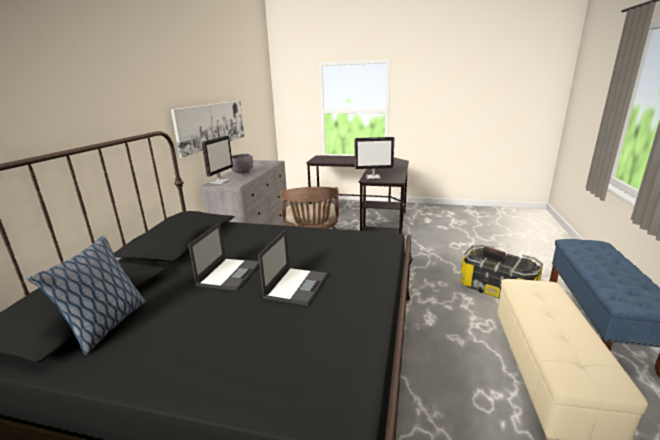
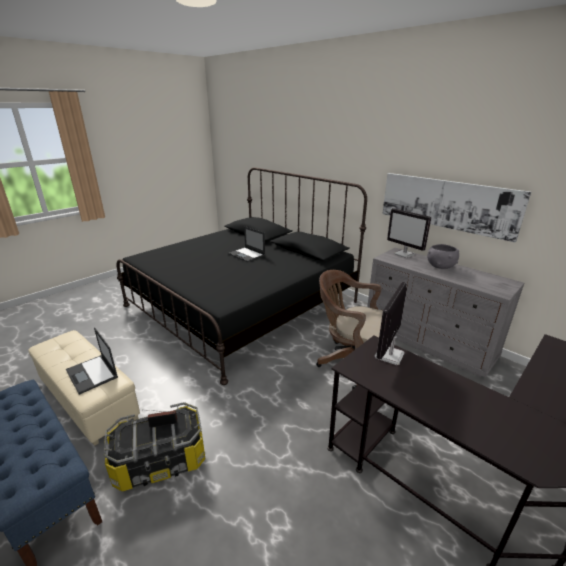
camera: 120 degrees right, 5 degrees up
(107, 326) = (238, 235): pillow -> none
(296, 285) = (211, 265): laptop -> laptop (92, 374)

